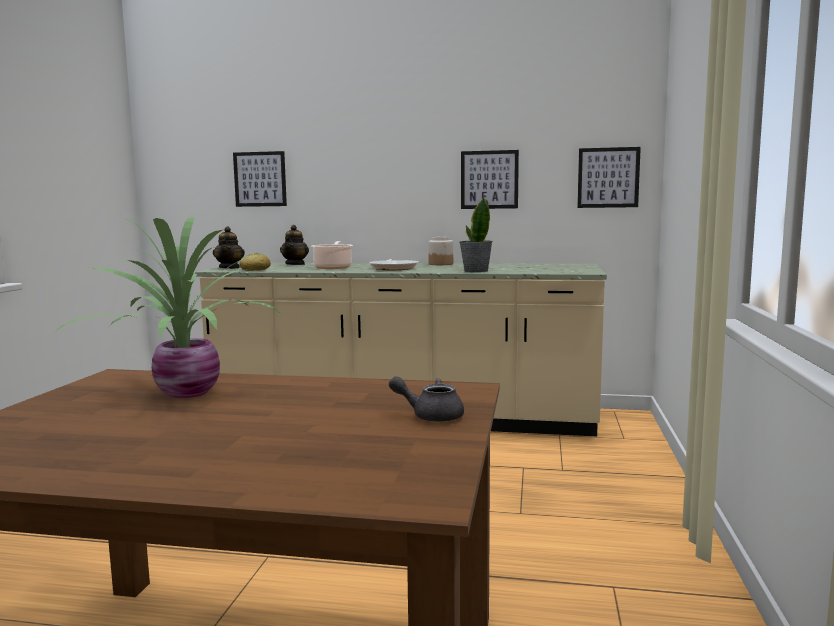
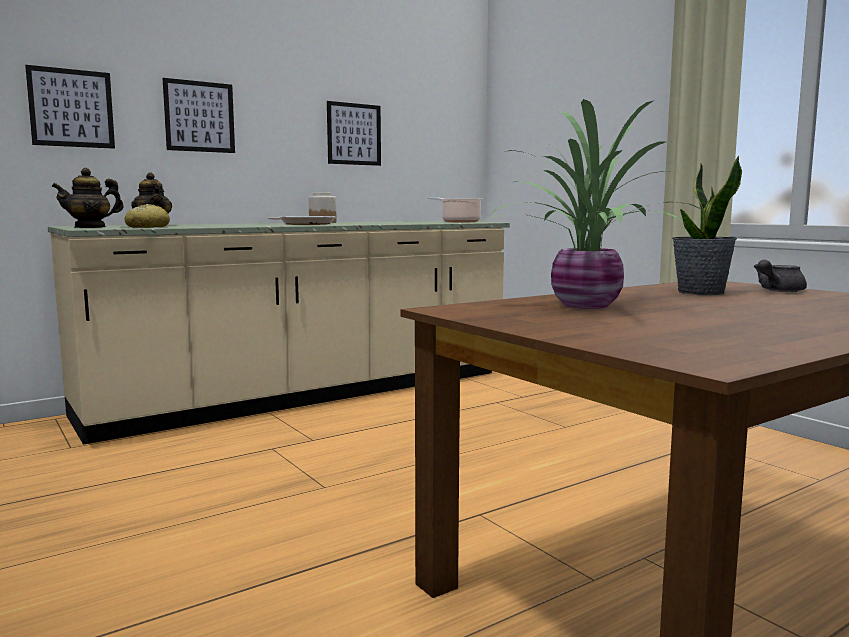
camera: 45 degrees left, 0 degrees up
(230, 268) = (90, 227): teapot -> teapot turned 105 degrees clockwise
(333, 267) = (231, 225): cooking pot -> cooking pot (458, 222)
(475, 271) = (401, 223): potted plant -> potted plant (700, 292)
(608, 177) = (450, 141): picture -> picture (199, 116)

